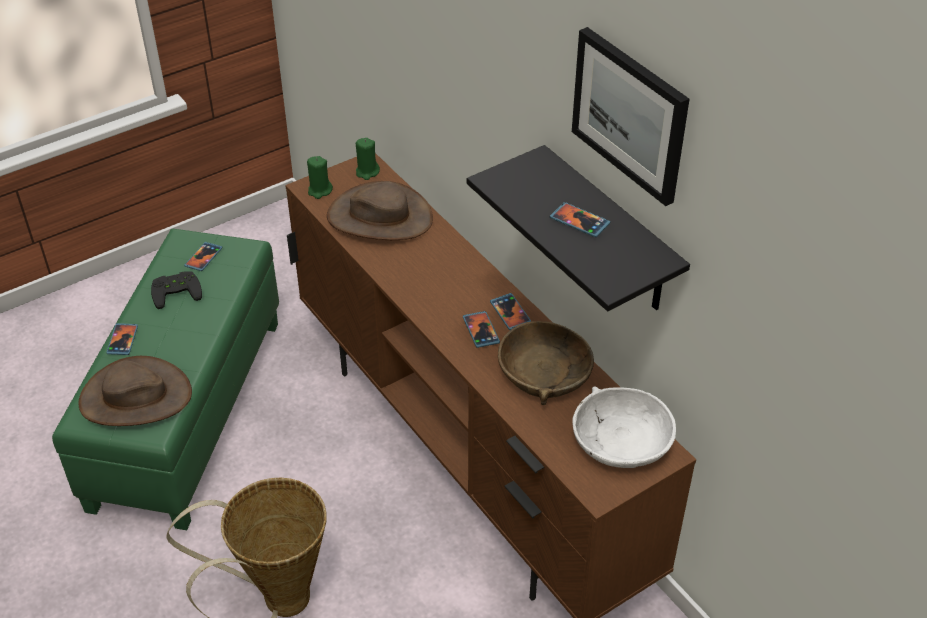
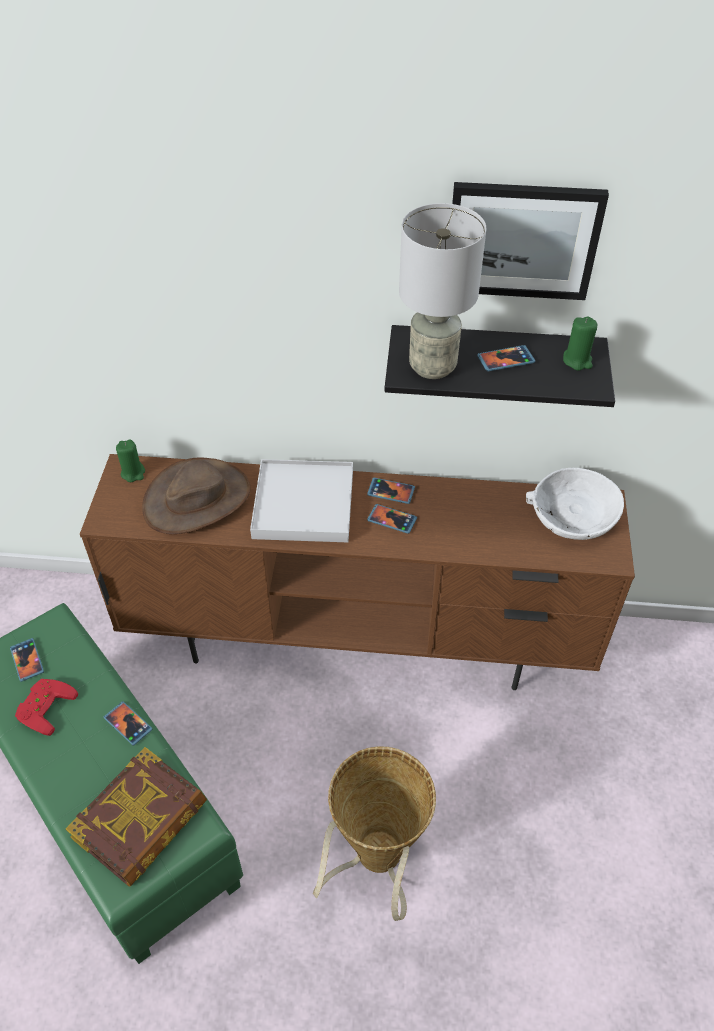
camera: 50 degrees left, 5 degrees up
(122, 340) = (57, 788): phone -> phone (128, 724)
(135, 397) = (141, 820): brown hat -> book
(176, 290) = (43, 706): black game controller -> red game controller
(319, 191) = (117, 516): green candle -> green candle (577, 360)
(439, 273) = (304, 504): none -> white tray
(519, 188) = (431, 367): none -> grey table lamp
(544, 372) = (470, 512): brown bowl -> none

